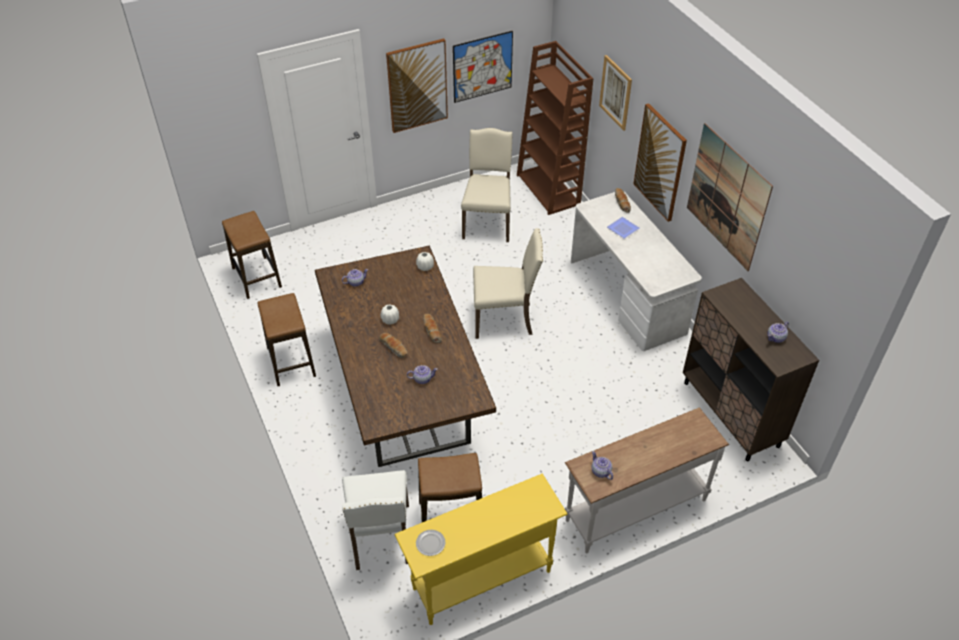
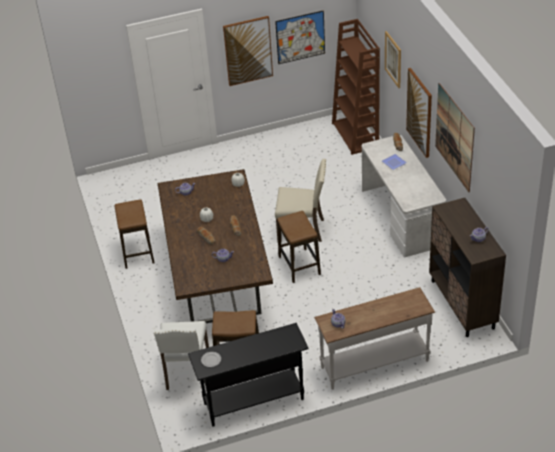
camera: 10 degrees right, 5 degrees down
(257, 278) = (119, 192): stool -> stool (299, 265)
(481, 579) = (253, 401): yellow console table -> black console table
(488, 222) = (302, 158): beige chair -> none

